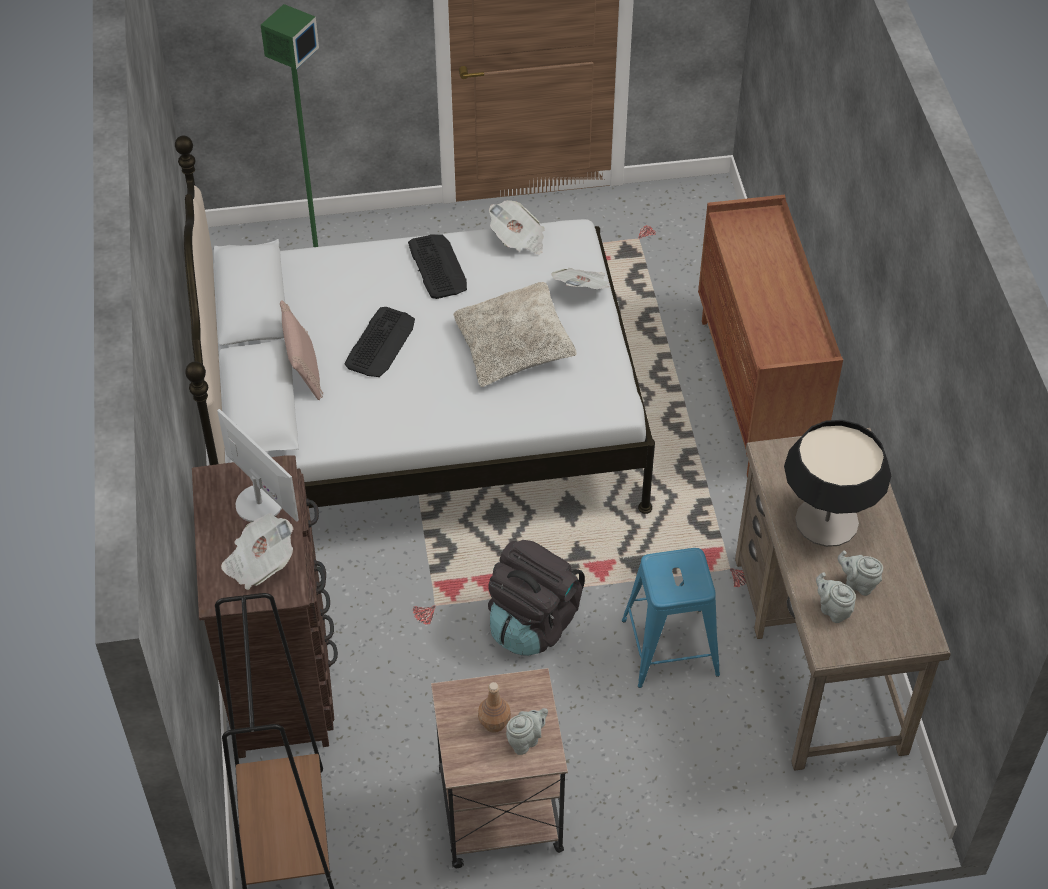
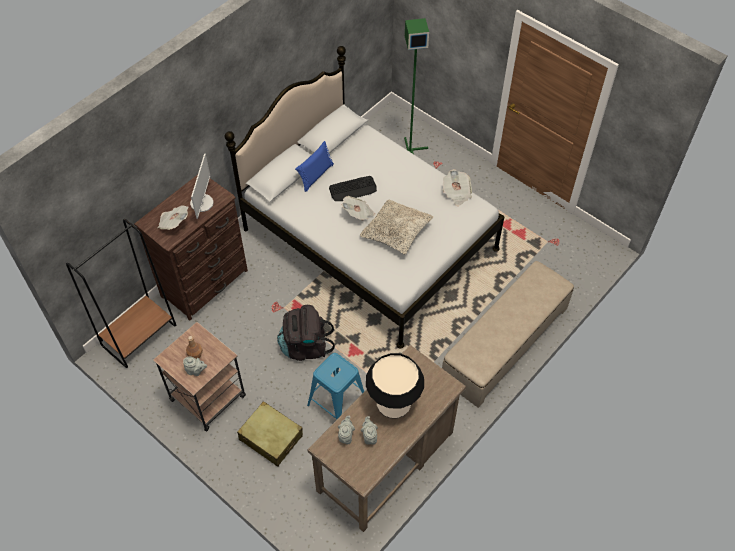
camera: 50 degrees right, 5 degrees up
(303, 369) = (315, 175): beige pillow -> blue pillow
(437, 266) = (412, 178): keyboard -> none
(582, 289) = (452, 233): newspaper -> newspaper (358, 213)
(652, 771) = (271, 437): none -> beige suitcase
(755, 394) = (505, 344): brown cabinet -> beige bench

